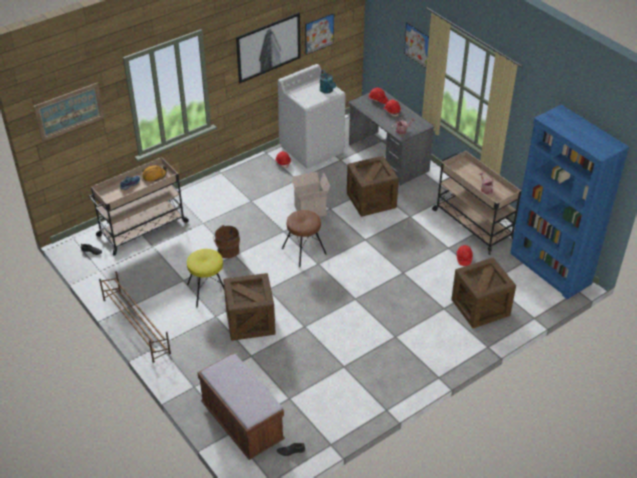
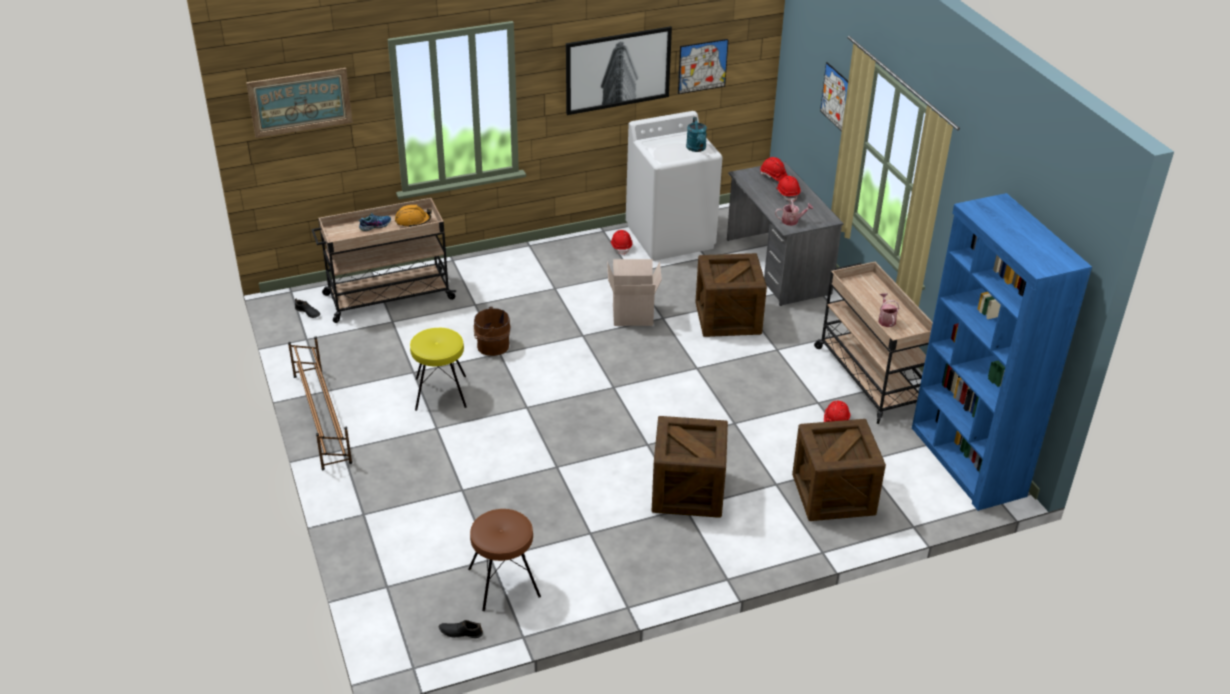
camera: 15 degrees right, 5 degrees down
(242, 423) = (408, 578): brown bench -> none
(250, 321) = (481, 444): crate -> crate (688, 491)
(304, 251) = (600, 366): brown stool -> brown stool (504, 582)

